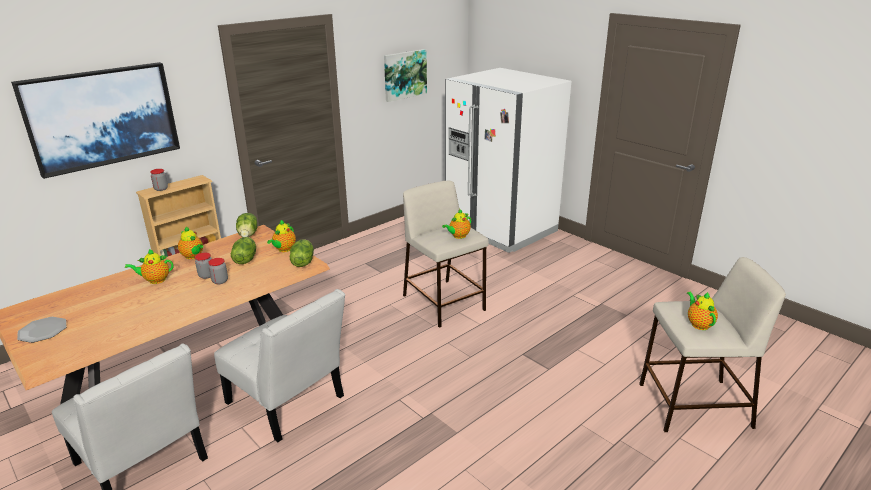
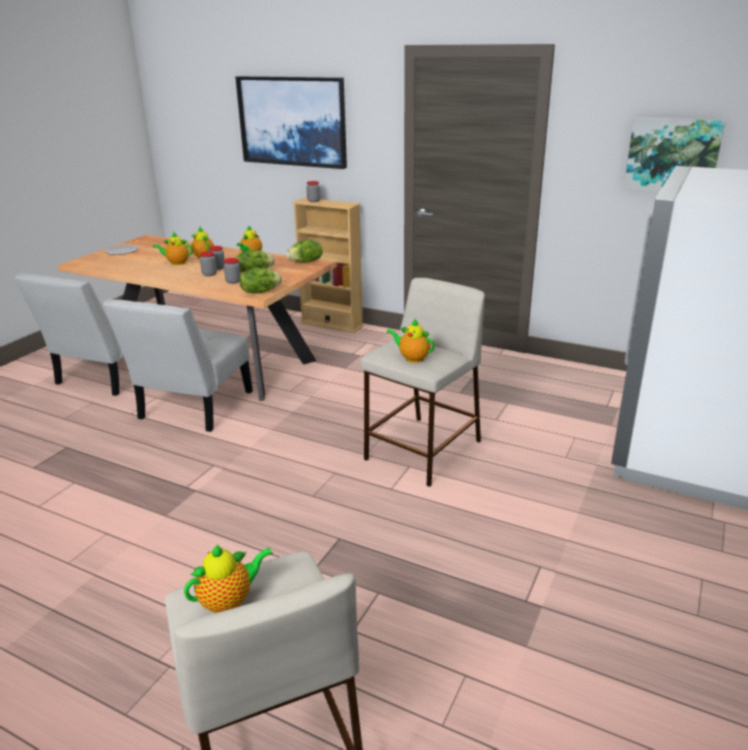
camera: 70 degrees right, 0 degrees up
(259, 271) = (233, 281): none -> jar
(284, 249) = (283, 280): teapot -> teapot (176, 263)

